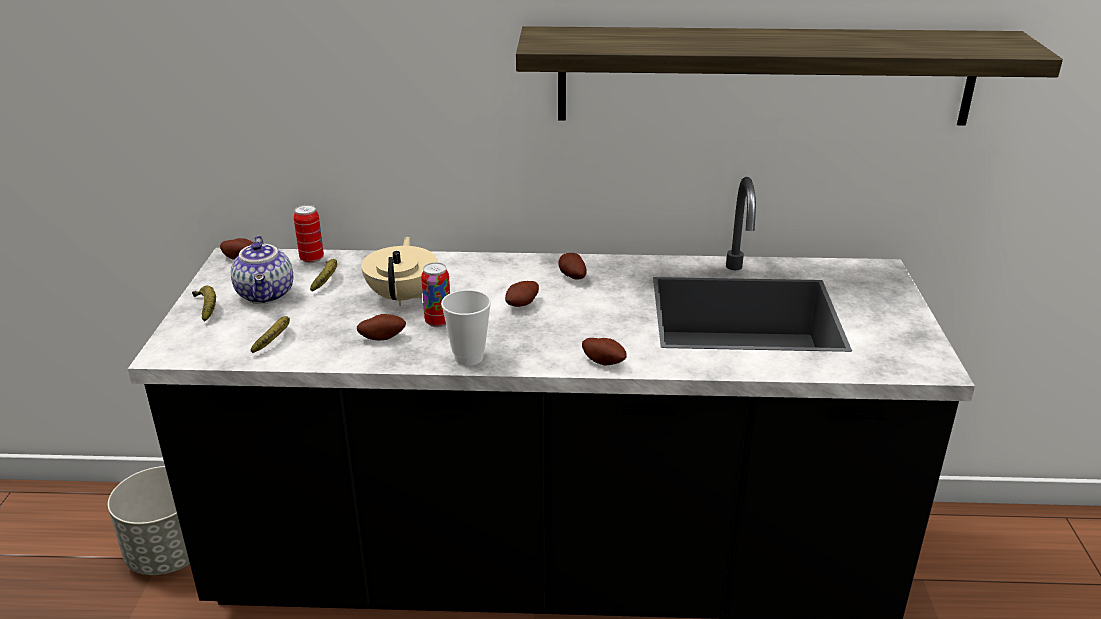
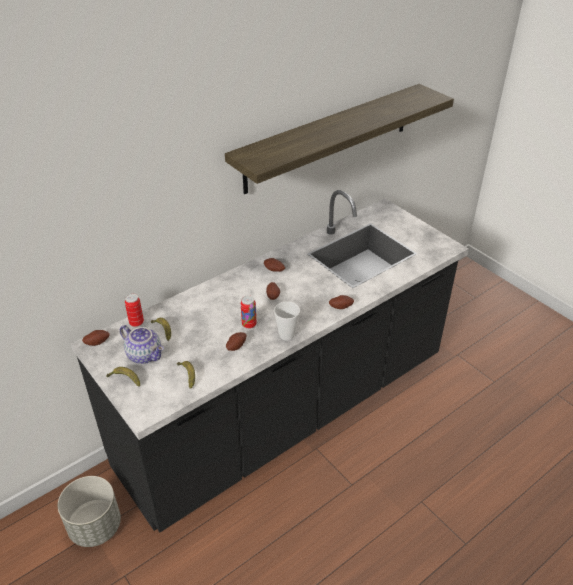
camera: 40 degrees left, 10 degrees up
(403, 296) = (214, 320): beige teapot -> none

